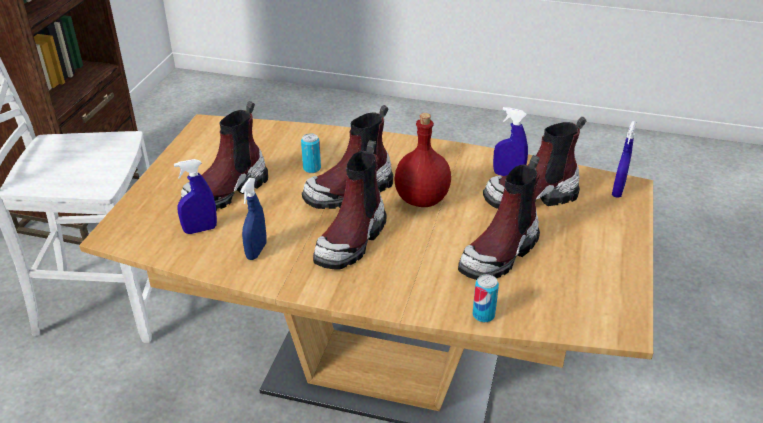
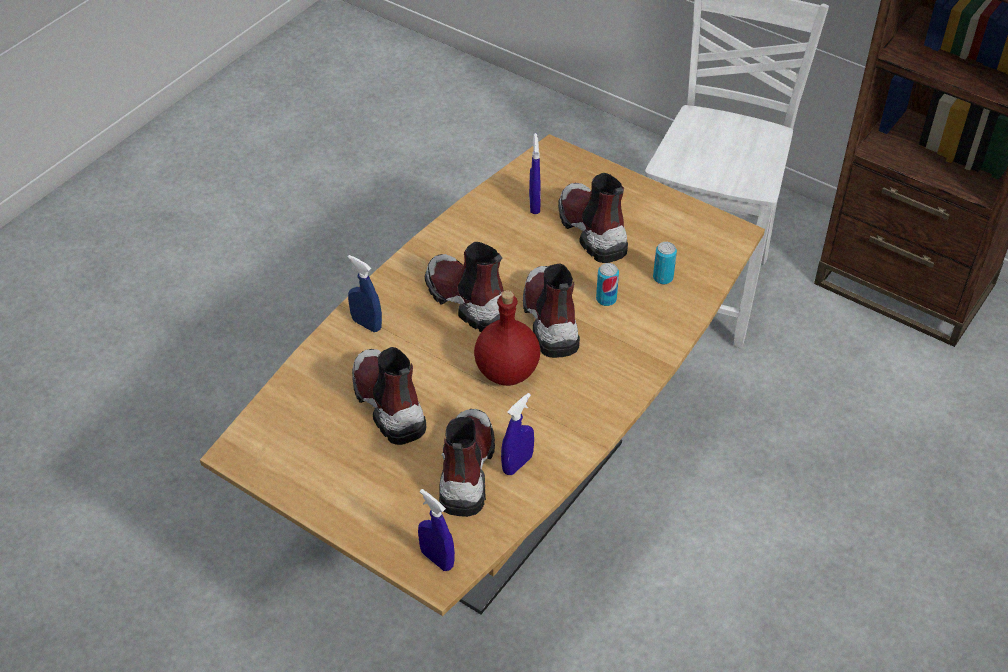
camera: 110 degrees right, 10 degrees up
(256, 251) = (483, 235): blue spray bottle -> blue spray bottle (366, 324)
(483, 315) = (314, 360): can -> can (663, 278)

